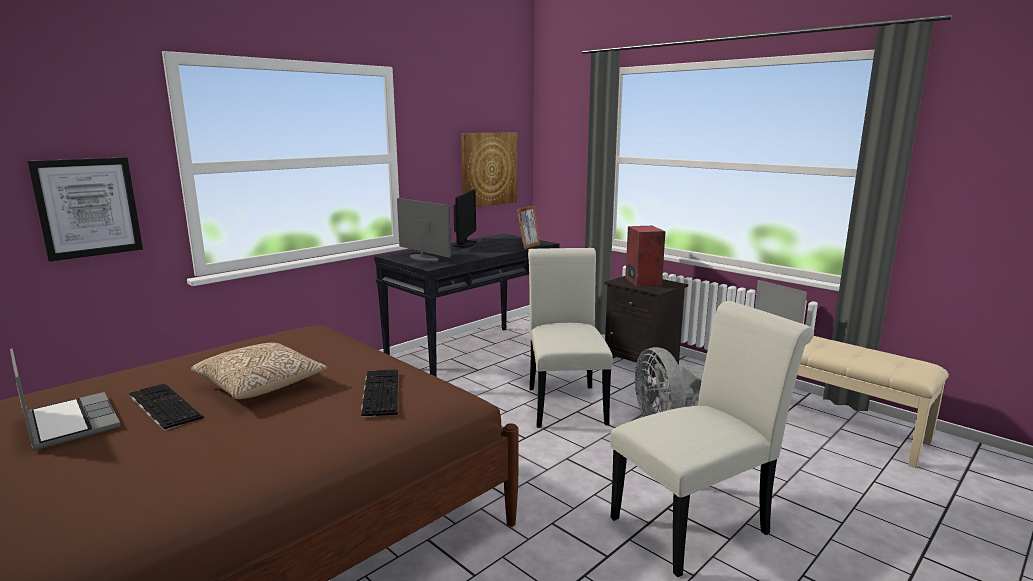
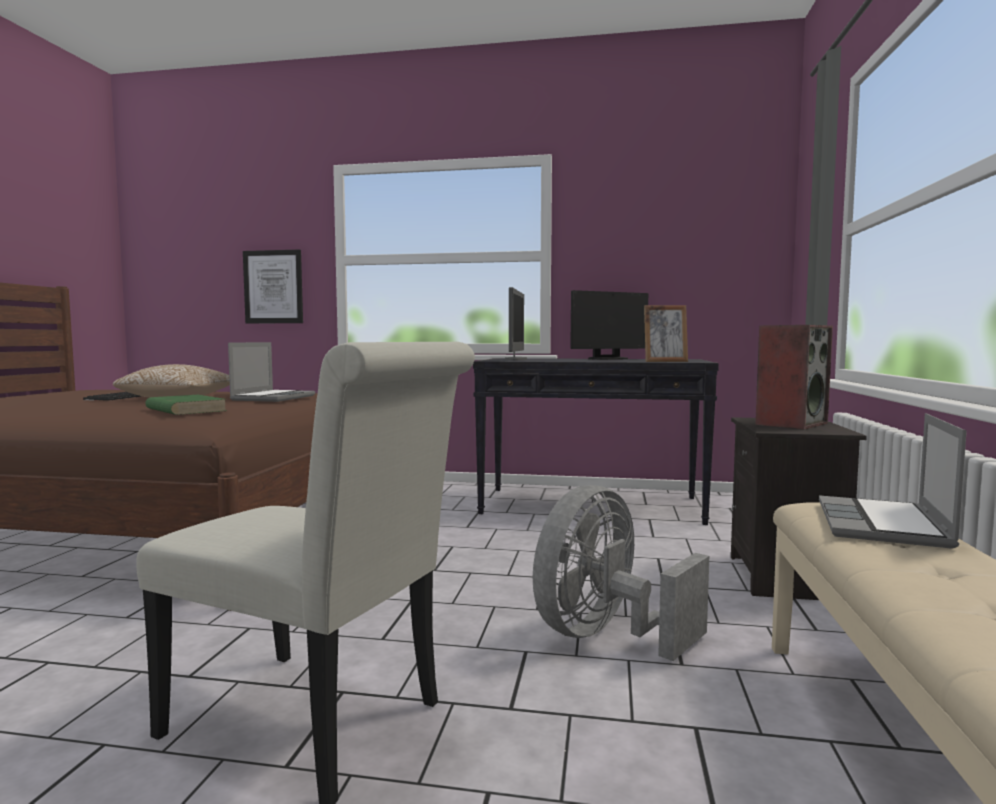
camera: 55 degrees right, 10 degrees down
(69, 422) = (93, 394): laptop -> laptop (273, 398)
(380, 392) = (185, 410): keyboard -> green book
(488, 169) = (698, 273): picture -> none
(565, 402) = (558, 566): white chair -> none

